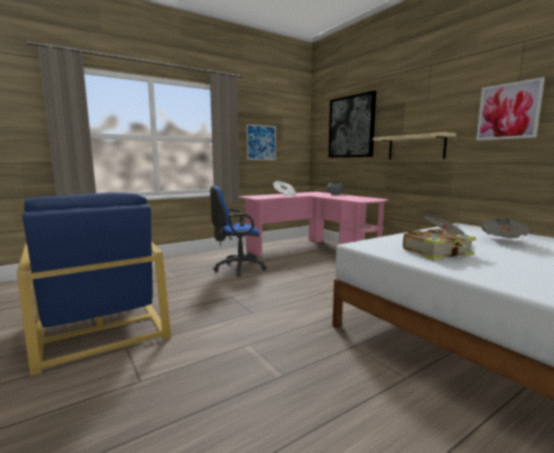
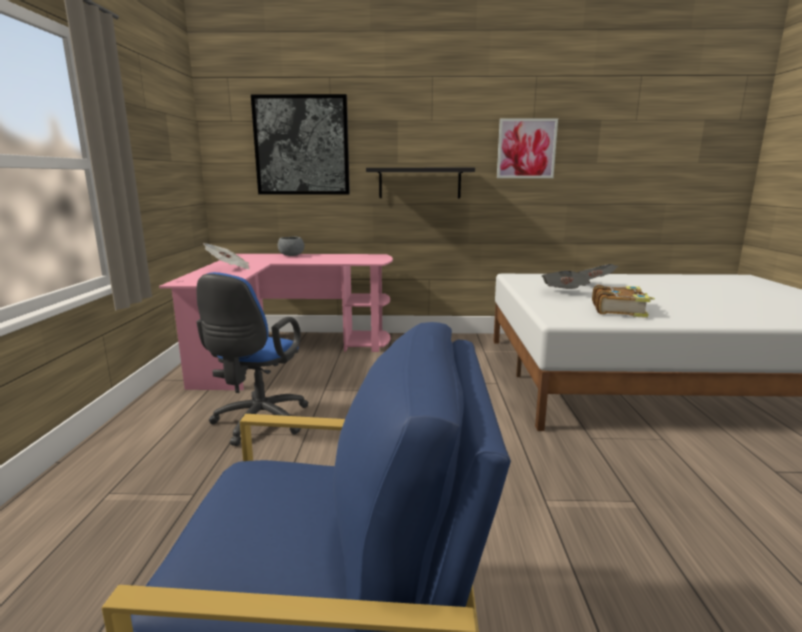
camera: 55 degrees left, 5 degrees up
(261, 142) = (149, 167): picture -> none
(416, 147) = (419, 183): beige shelf -> black shelf

